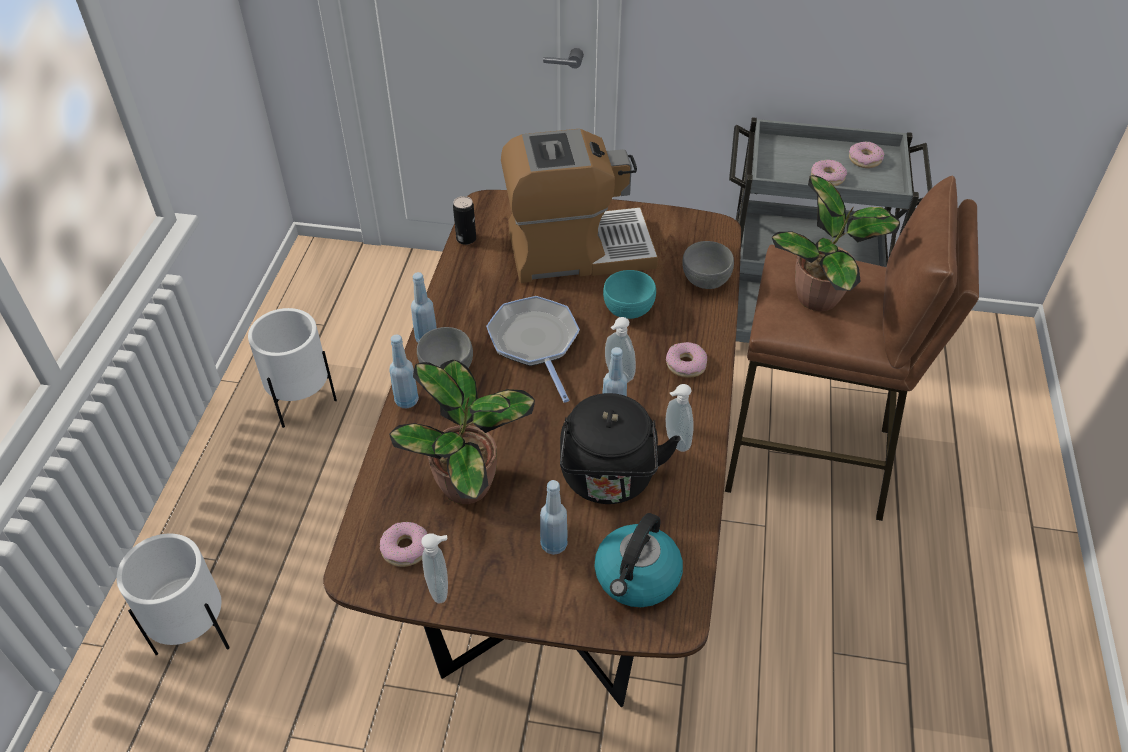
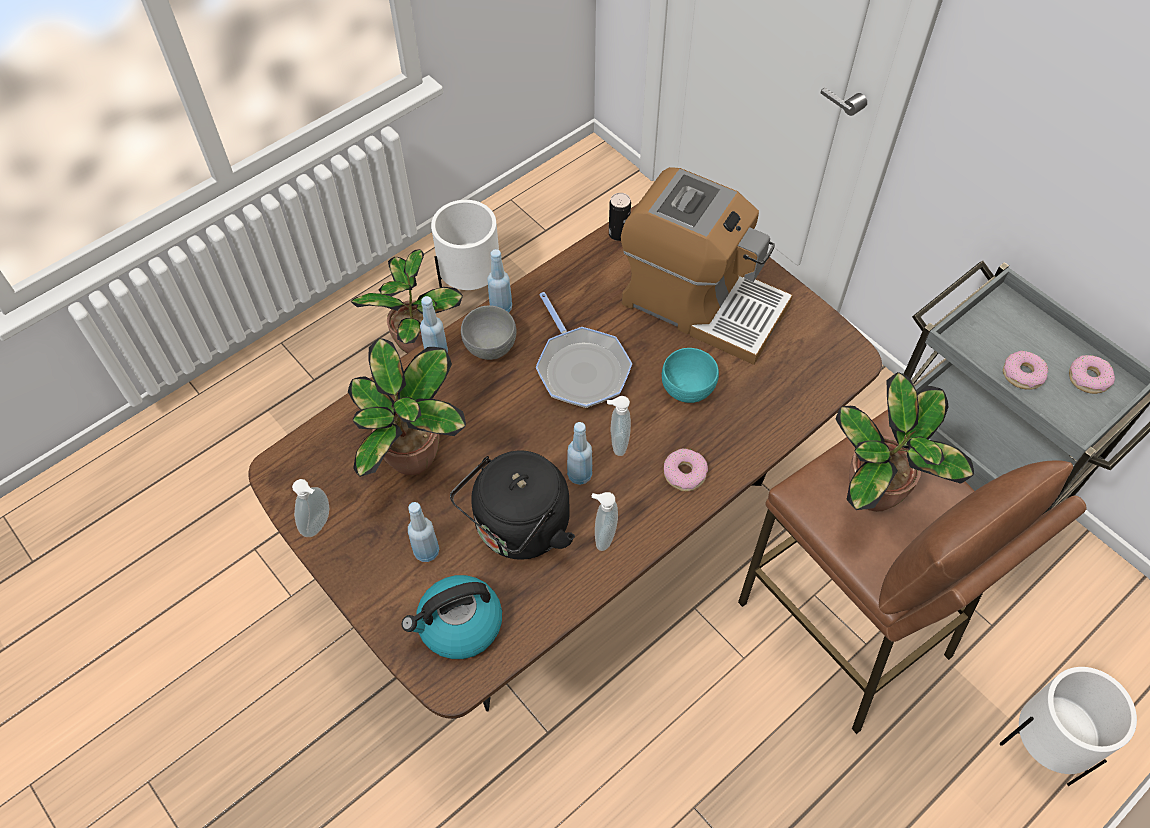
camera: 40 degrees right, 10 degrees up
(196, 634) = (258, 427): white planter -> white planter (1041, 748)
(285, 469) = (416, 339): none -> potted plant
(405, 549) = (325, 476): donut -> none
(535, 342) = (580, 368): frying pan -> frying pan turned 135 degrees clockwise
(706, 280) = (787, 405): grey bowl -> none

